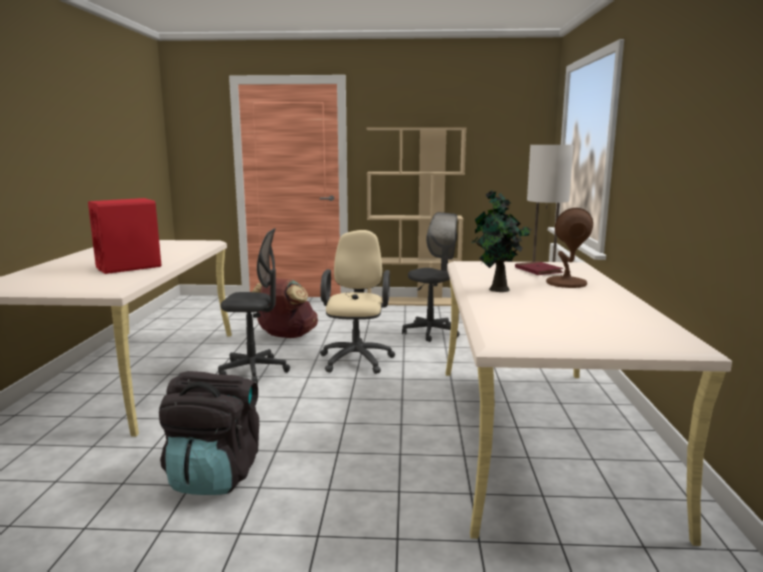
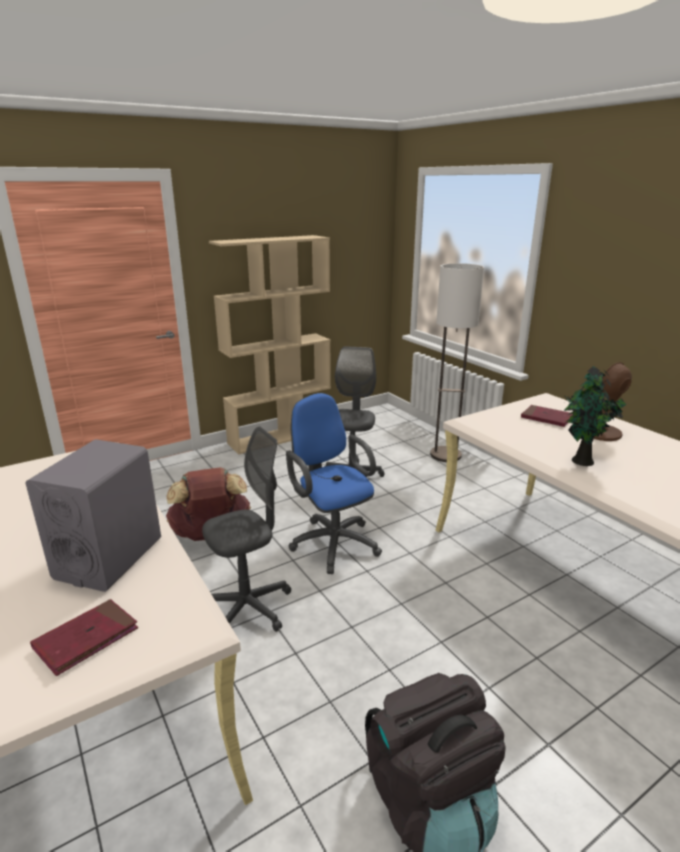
camera: 35 degrees left, 10 degrees up
(70, 281) = (86, 639): none -> red book
(129, 267) = (109, 558): red speaker -> grey speaker
(357, 358) = (332, 541): beige office chair -> blue office chair

